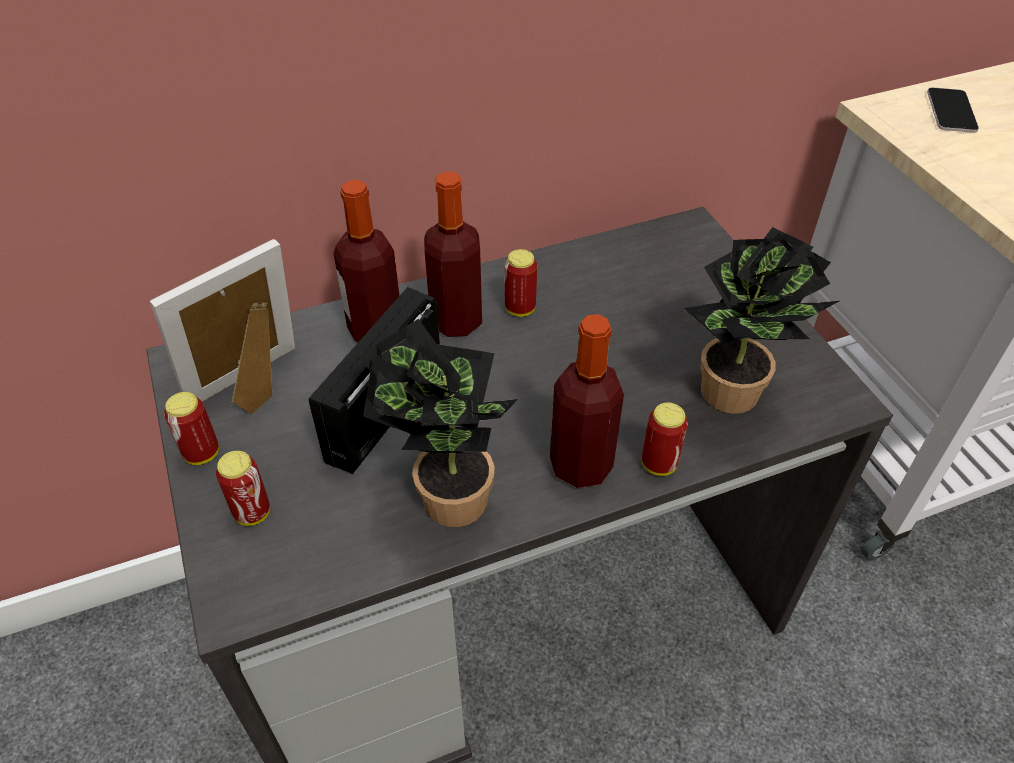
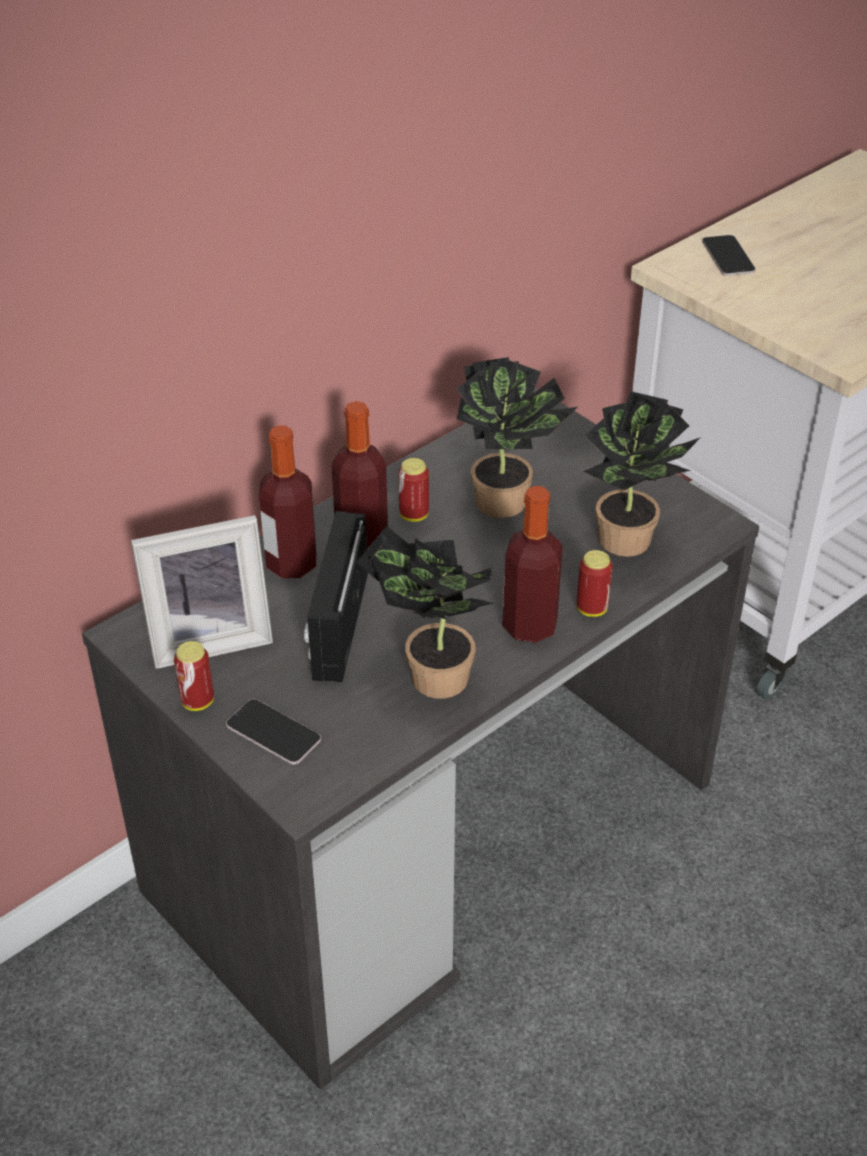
camera: 20 degrees left, 5 degrees down
(252, 512) = (273, 732): can -> phone
(254, 387) = (209, 638): picture frame -> picture frame turned 135 degrees counterclockwise
(622, 320) = (508, 503): none -> potted plant

